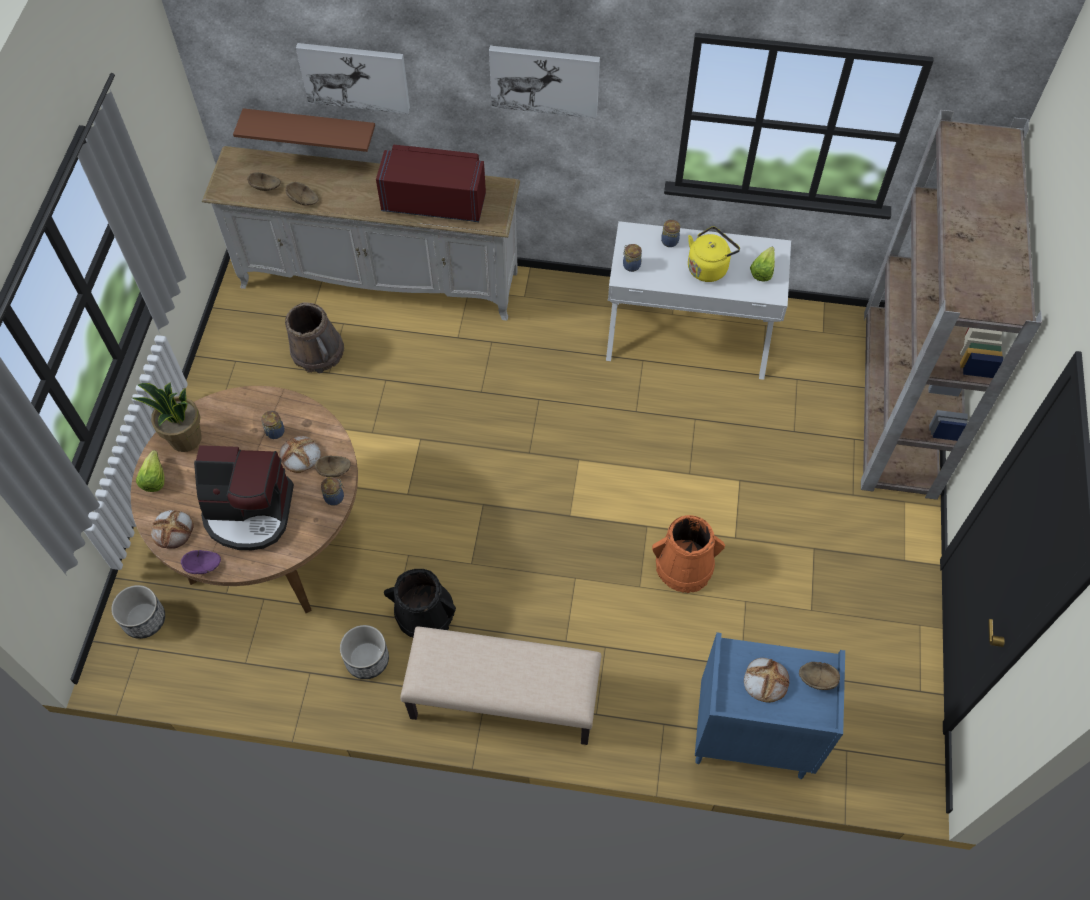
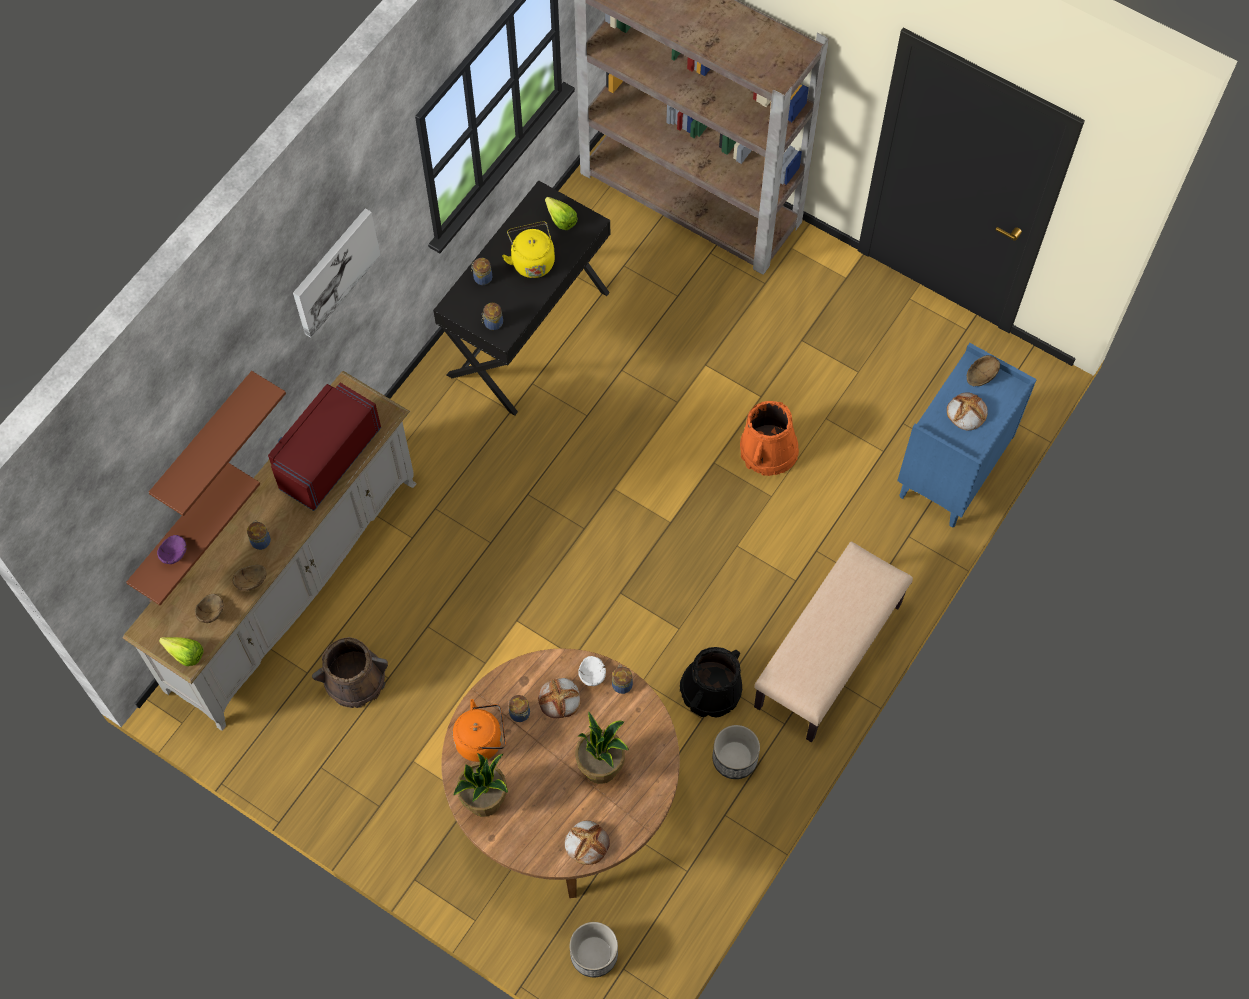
camera: 65 degrees left, 5 degrees up
(156, 476) = (515, 841): lettuce -> lettuce (182, 652)
(204, 566) = (641, 826): purple bowl -> purple bowl (175, 552)
(239, 415) = (482, 740): none -> orange kettle
(249, 513) = (601, 767): coffee machine -> potted plant
(335, 470) = (592, 673): brown bowl -> white bowl
(341, 191) = (260, 540): none -> jar
(355, 76) = (205, 441): picture -> brown shelf
(688, 338) = (528, 332): white console table -> black console table

